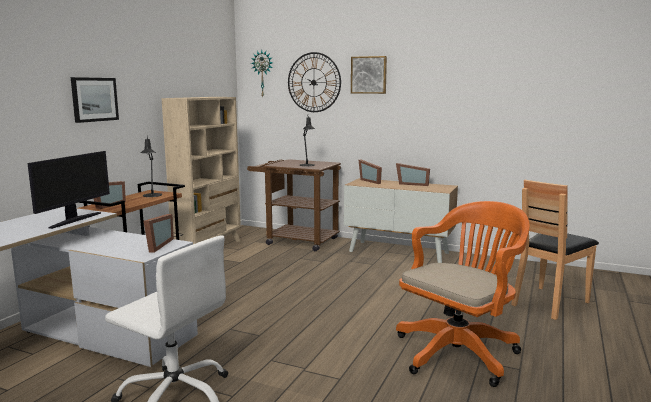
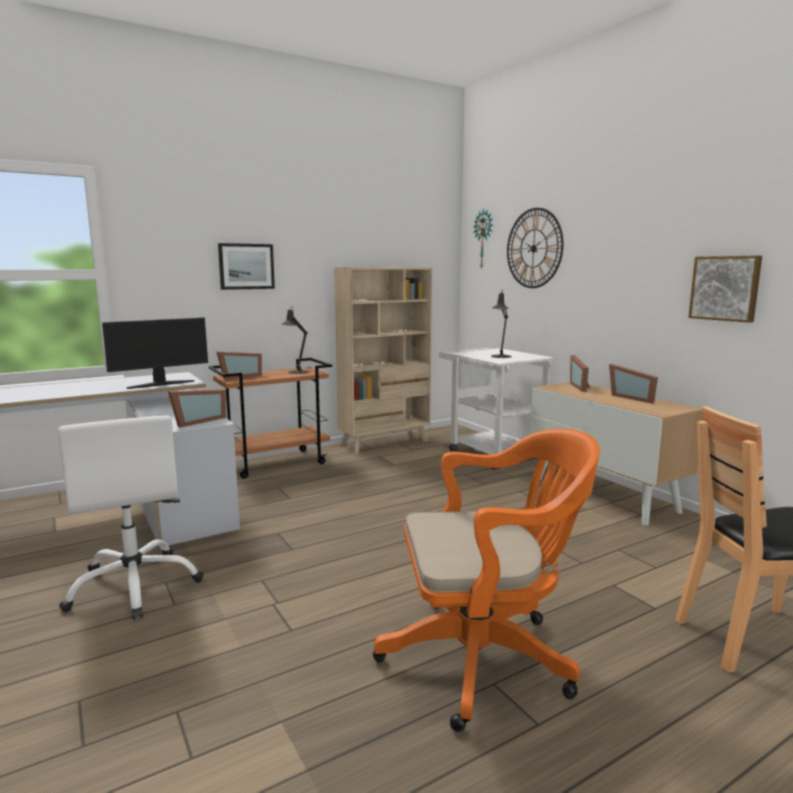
camera: 35 degrees right, 0 degrees up
(296, 240) = (490, 452): brown cart -> white cart
(369, 75) = (596, 235): picture -> picture (725, 288)

